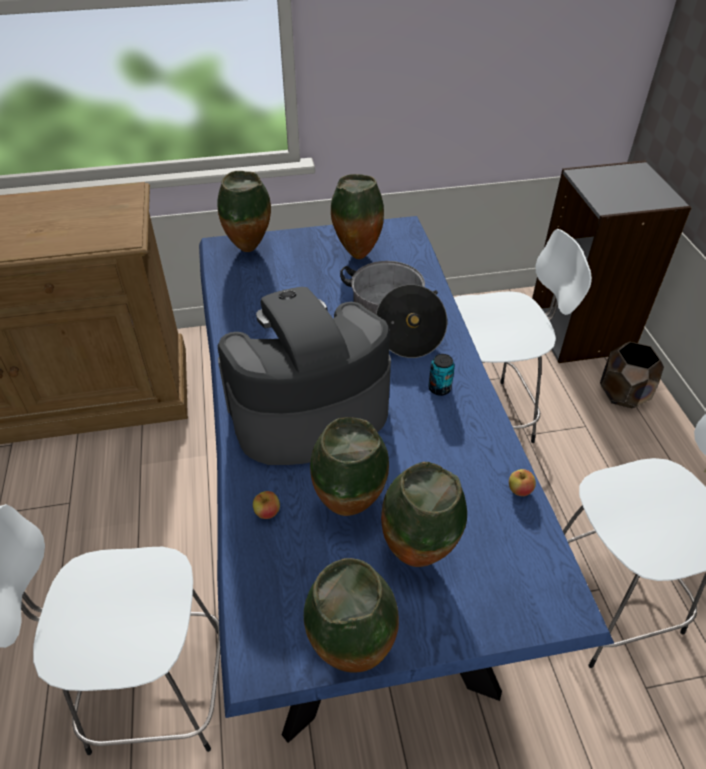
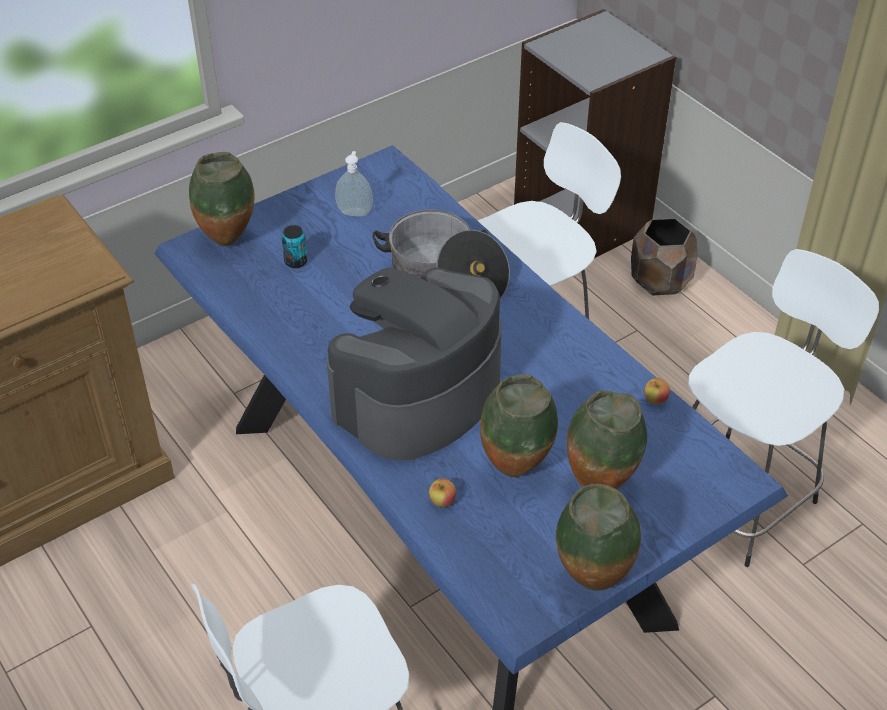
camera: 25 degrees left, 0 degrees up
(356, 254) = (355, 212): vase -> soap dispenser
(439, 388) = (531, 330): can -> can (296, 261)

